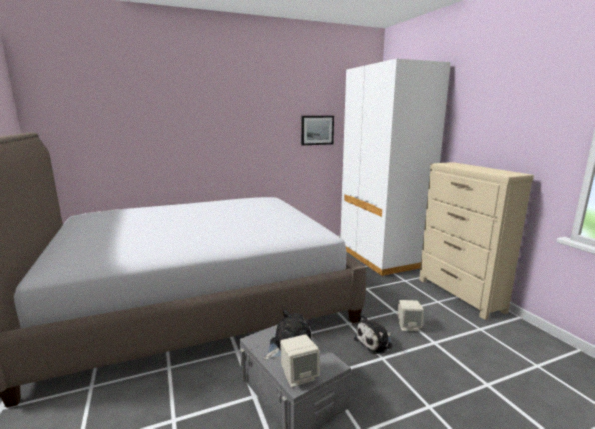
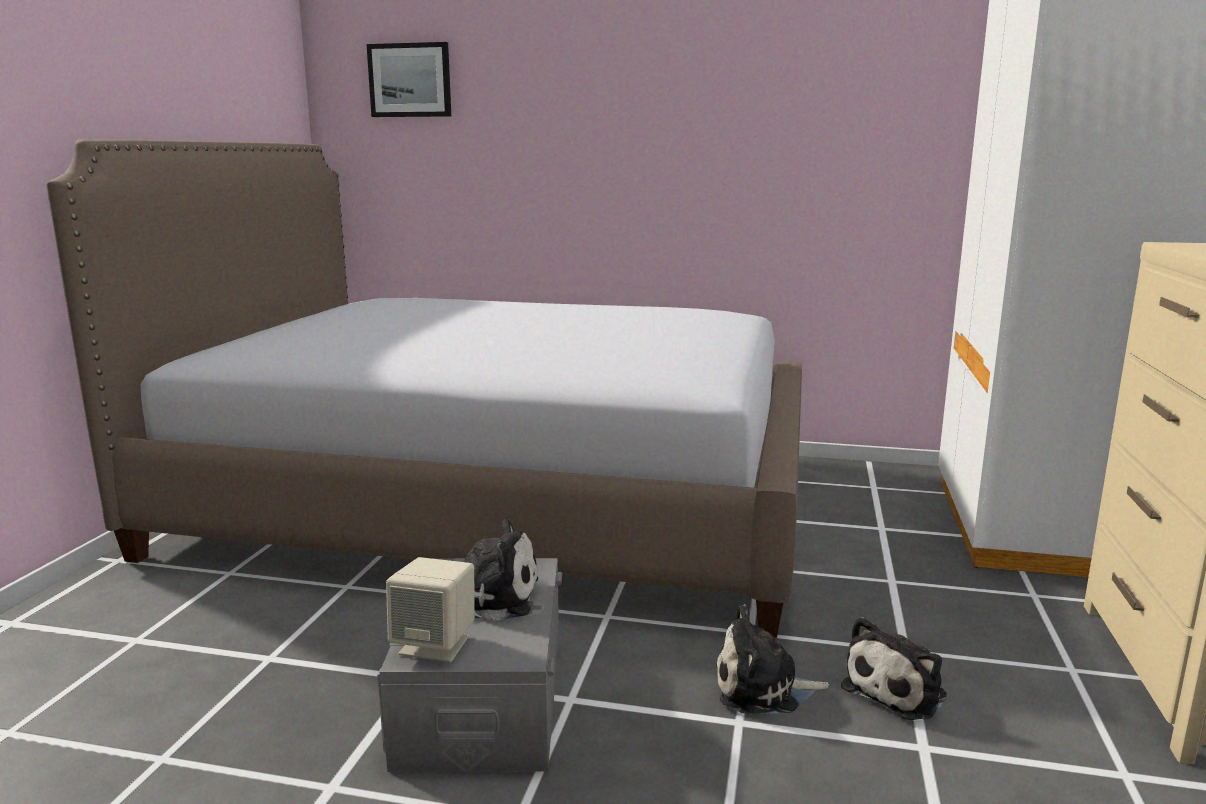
camera: 35 degrees right, 0 degrees up
(317, 130) = (907, 151): picture -> picture (410, 80)
(408, 326) = (898, 690): beige speaker -> plush toy

